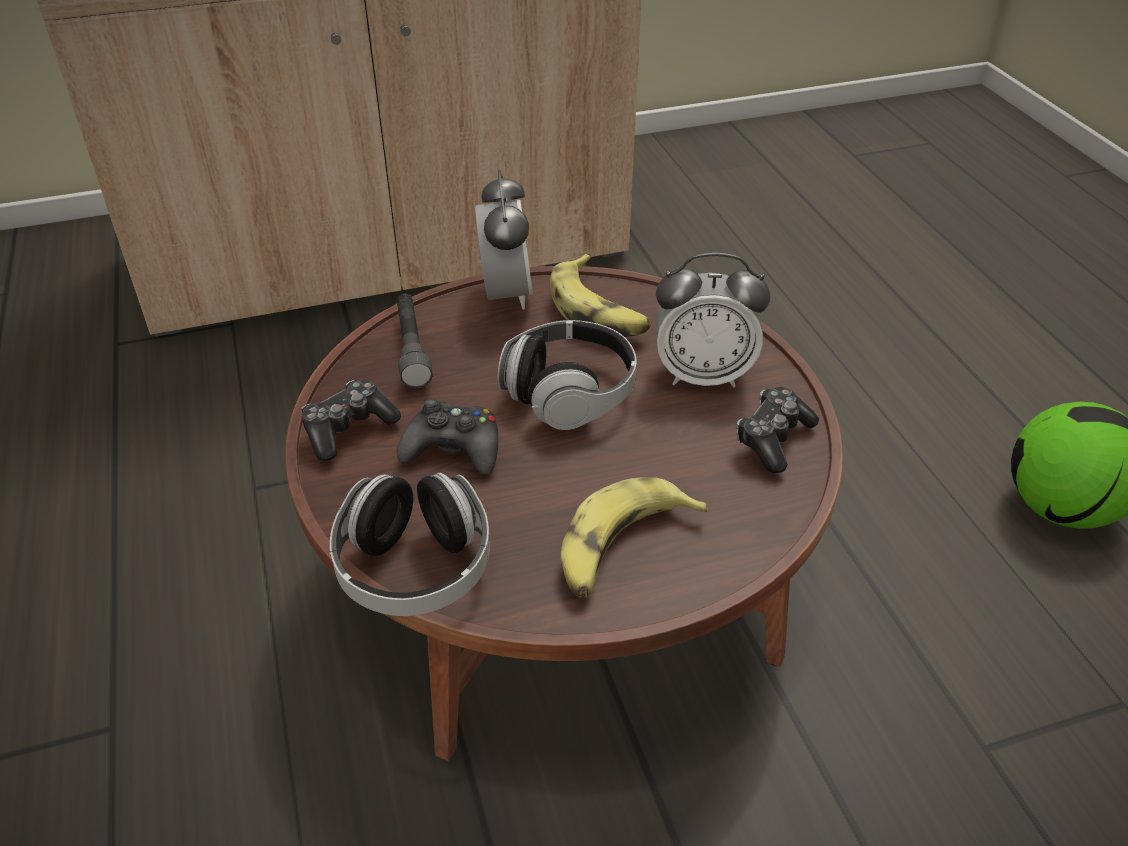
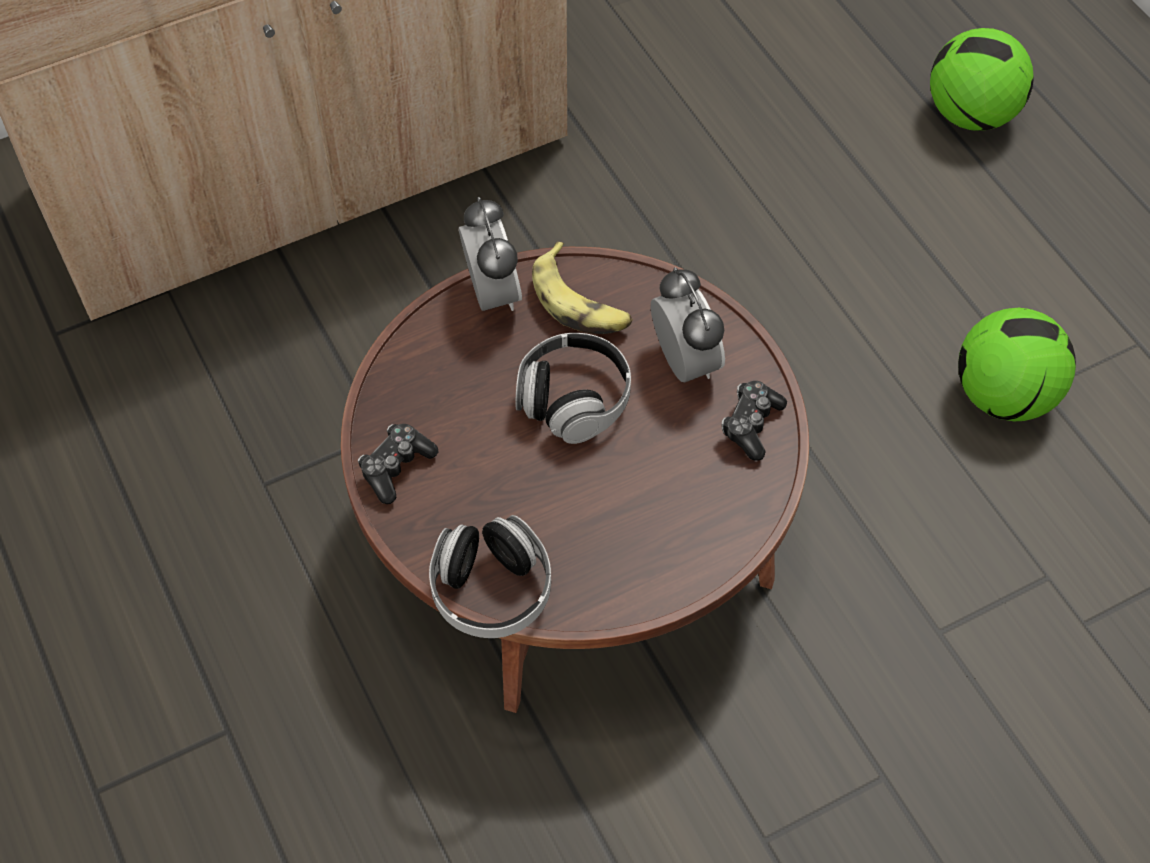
camera: 10 degrees left, 15 degrees up
(411, 348) = (424, 371): grey flashlight -> none
(453, 449) = (489, 473): black game controller -> none
(622, 548) = (646, 547): banana -> none
(703, 375) = (684, 362): alarm clock -> alarm clock turned 105 degrees counterclockwise
(1015, 275) = (970, 114): none -> football

